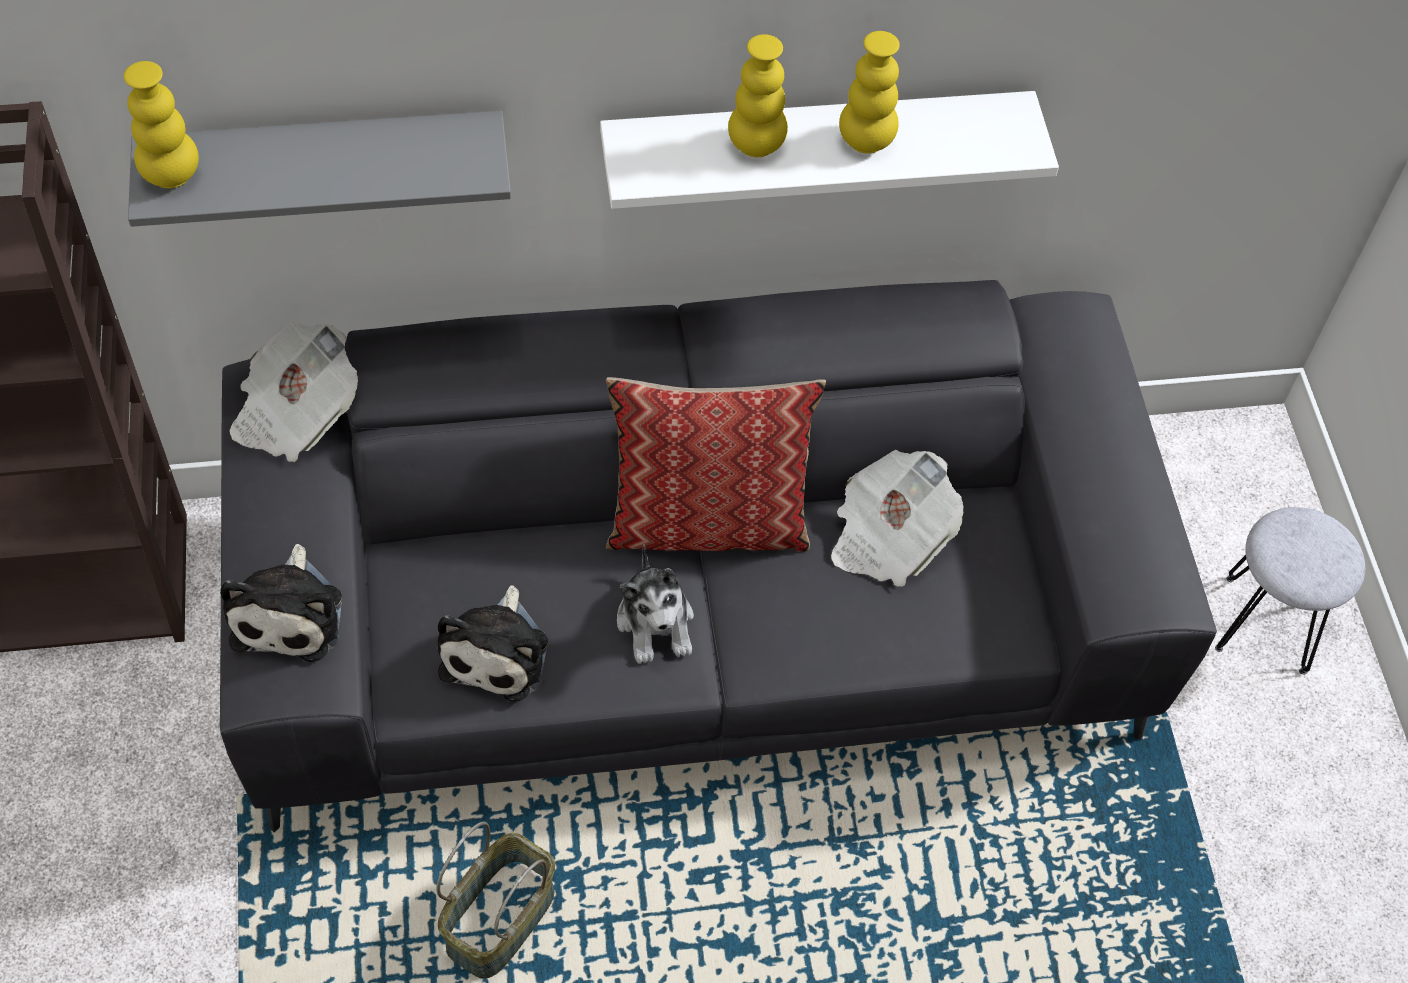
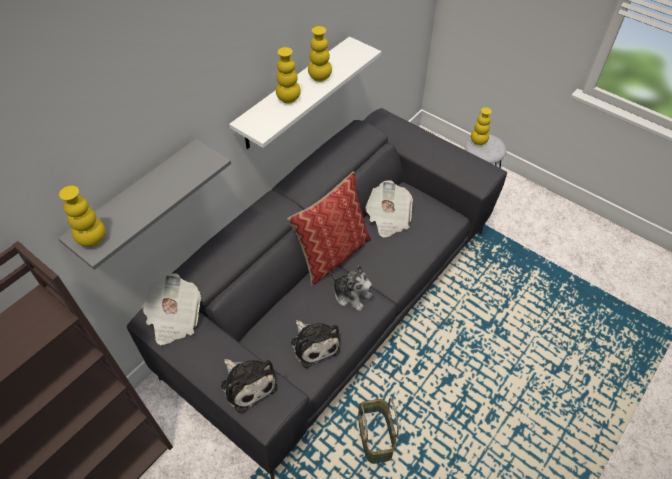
camera: 40 degrees left, 5 degrees down
(1298, 531) = (478, 142): none -> yellow vase

